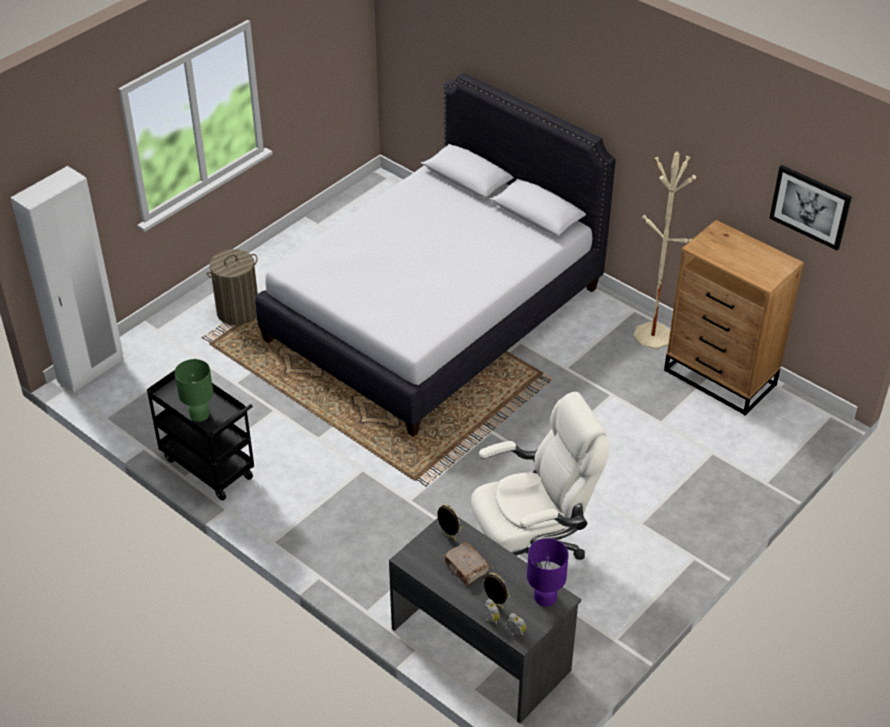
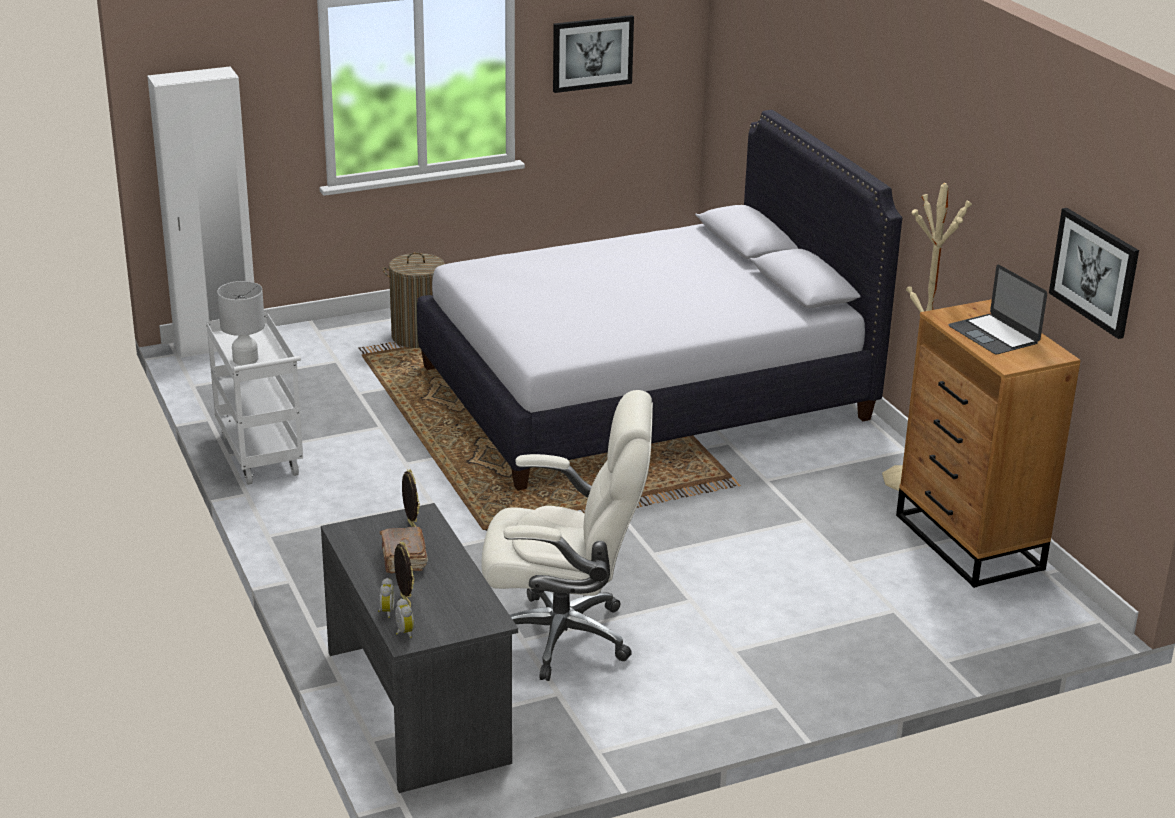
camera: 25 degrees right, 15 degrees down
(199, 415) = (245, 360): green table lamp -> grey table lamp
(210, 470) = (260, 456): black cart -> white cart
(304, 52) = (592, 53): none -> picture
(545, 597) = (473, 613): purple table lamp -> none
(739, 255) = (993, 334): none -> laptop

